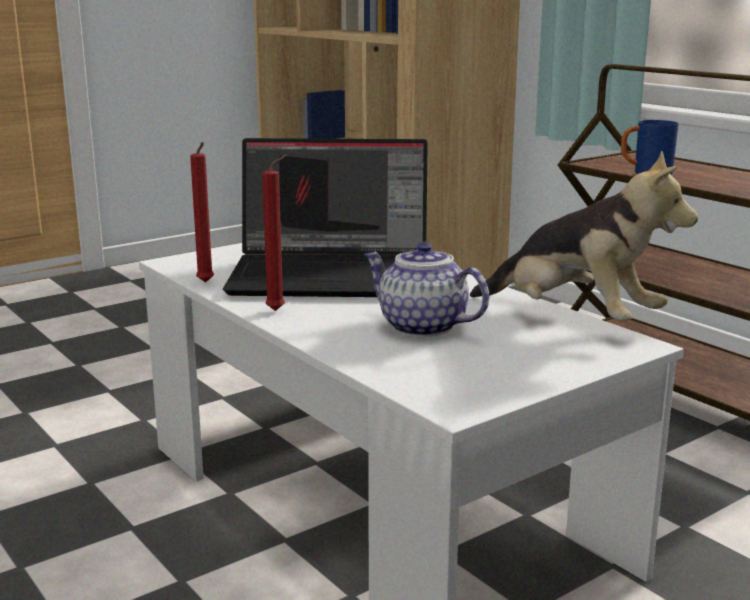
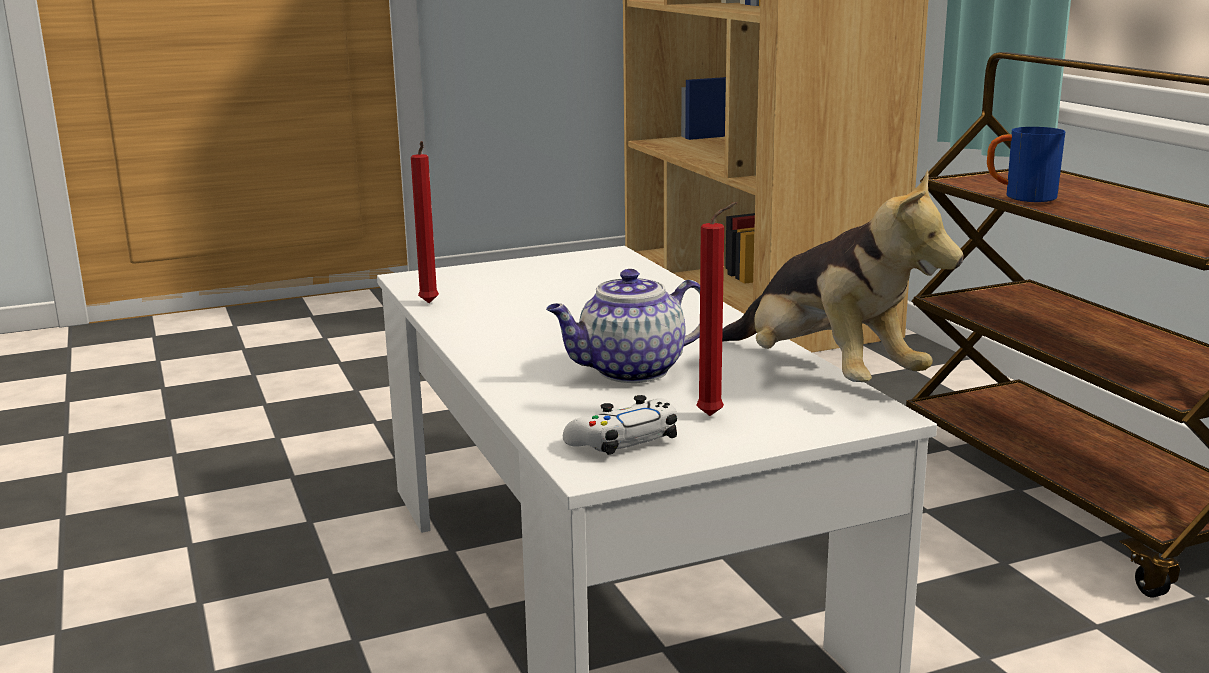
camera: 15 degrees right, 0 degrees up
(278, 310) = (483, 341): red candle -> red candle (714, 416)
(334, 274) = (580, 302): laptop -> none
(420, 326) = (630, 371): teapot -> teapot turned 75 degrees counterclockwise
(461, 383) = (624, 440): none -> white game controller

